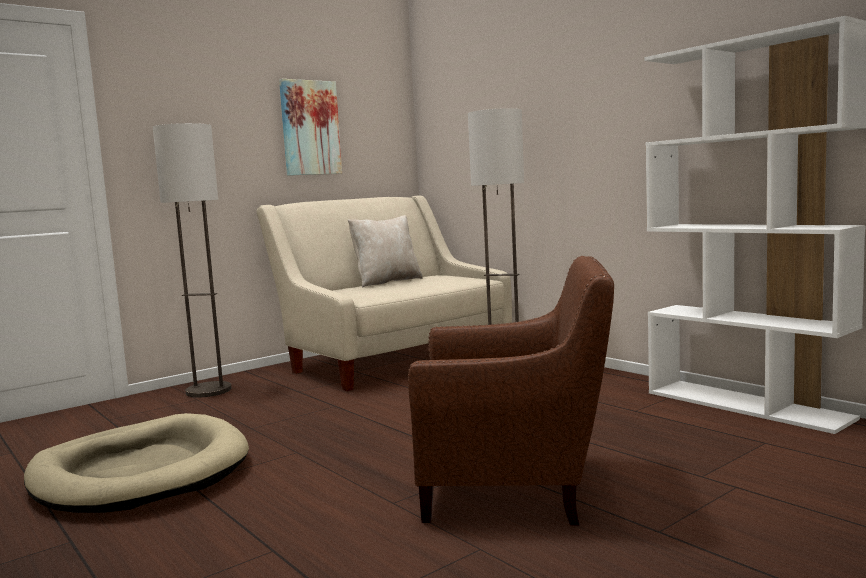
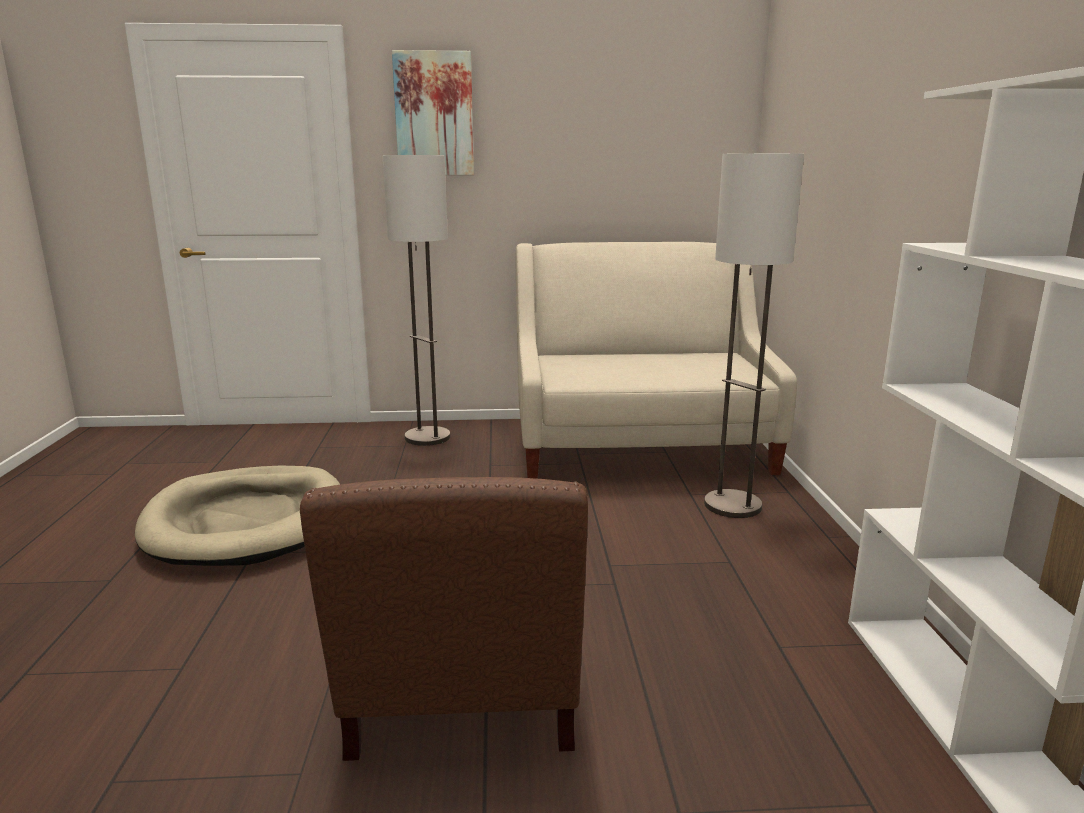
camera: 35 degrees right, 10 degrees up
(310, 128) = (598, 150): picture -> picture (434, 114)
(386, 282) = (645, 355): beige pillow -> none
(516, 487) = (459, 704): brown armchair -> brown armchair turned 45 degrees clockwise

